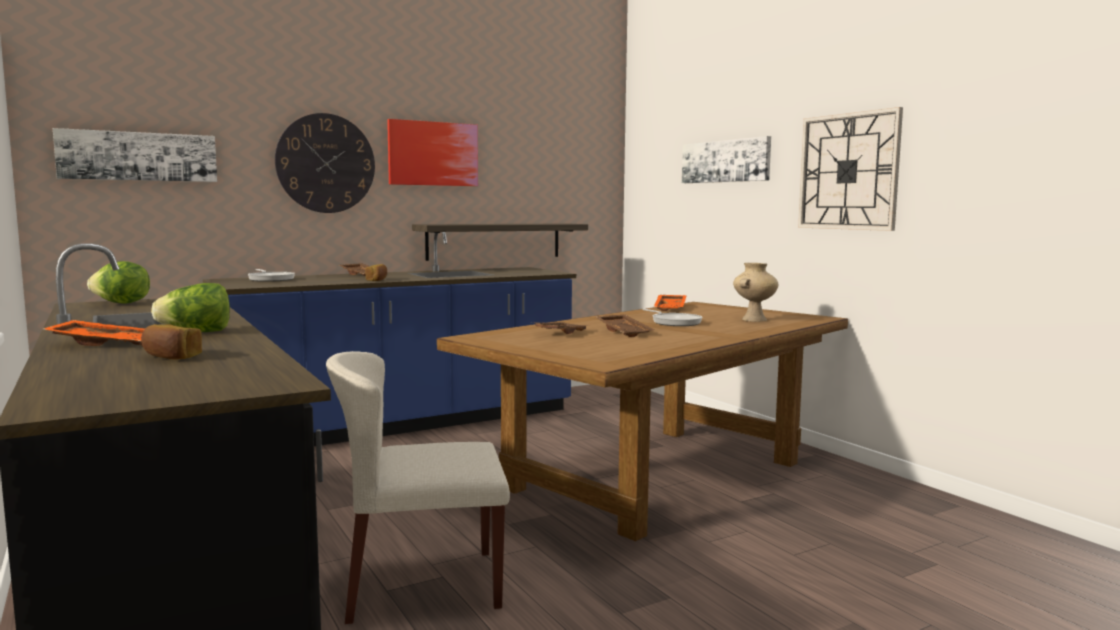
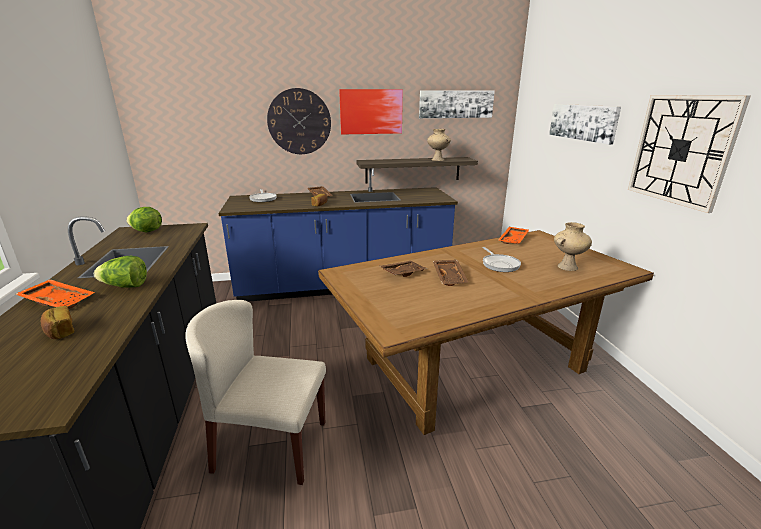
camera: 20 degrees right, 15 degrees up
(138, 156) = (187, 123): picture -> picture (456, 104)
(532, 223) = (437, 160): none -> beige vase

